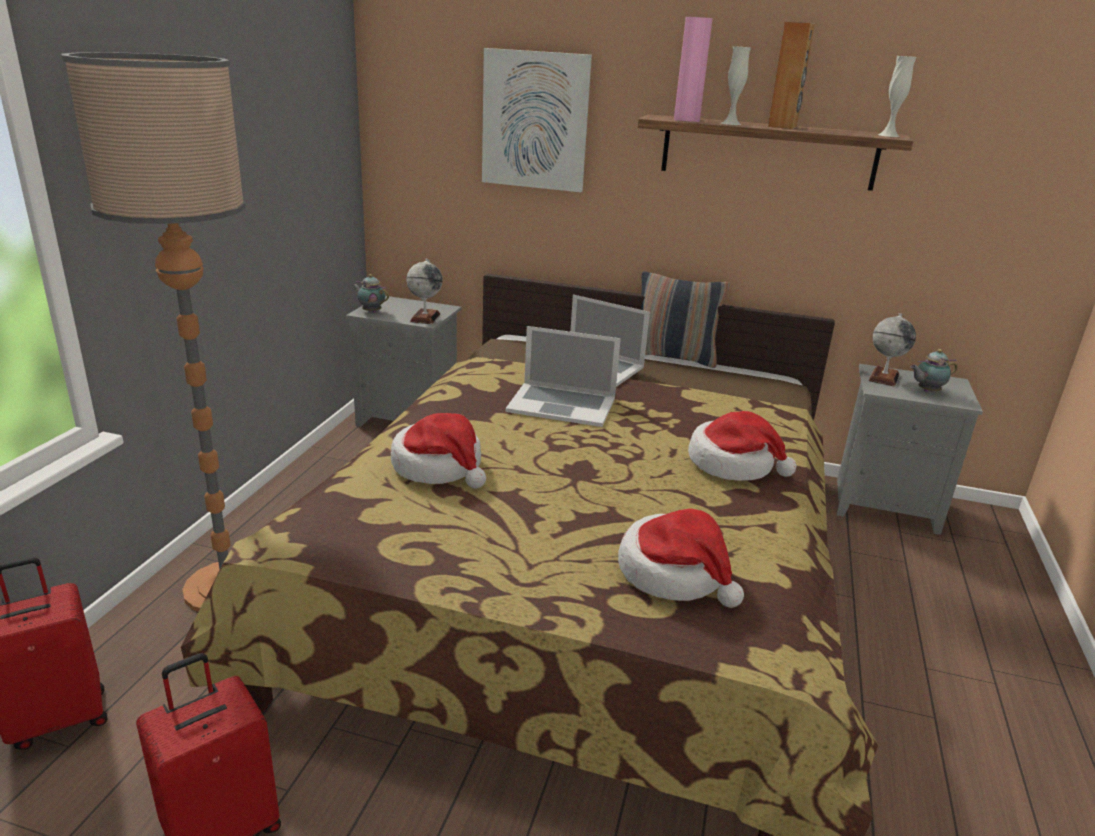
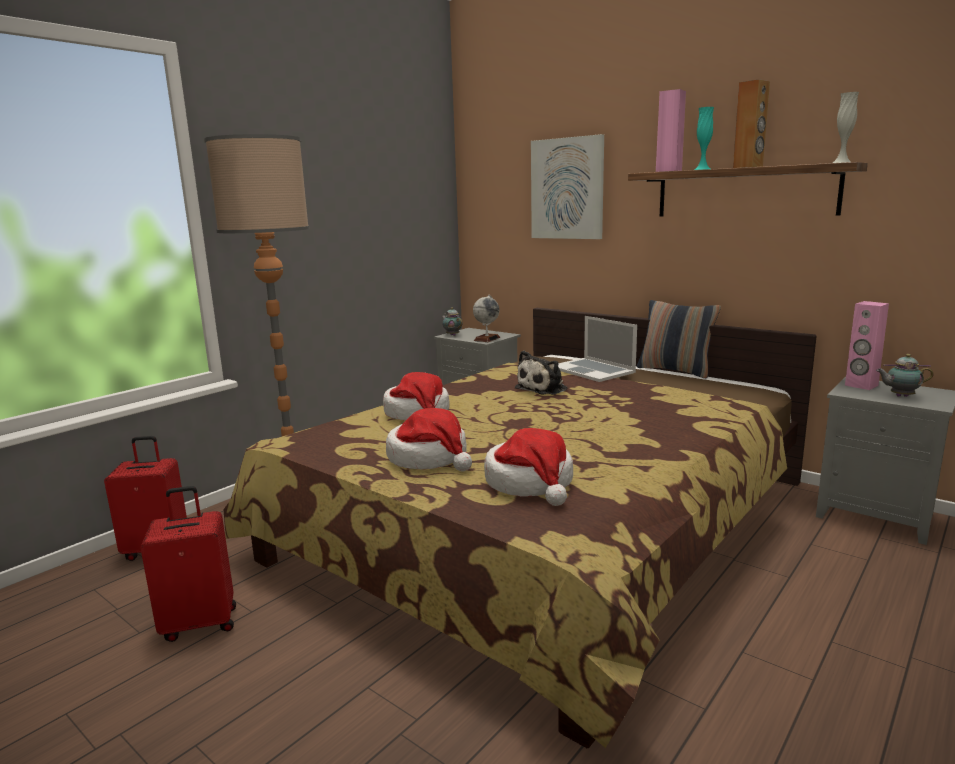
camera: 25 degrees right, 10 degrees down
(562, 404) = (544, 388): laptop -> plush toy
(731, 123) = (702, 169): white vase -> turquoise vase
(733, 464) = (652, 429): hat -> hat (429, 458)
(883, 377) = (861, 385): globe -> pink speaker

